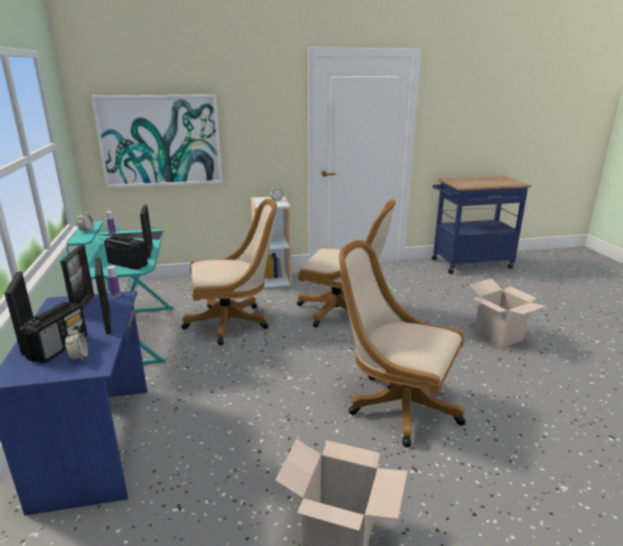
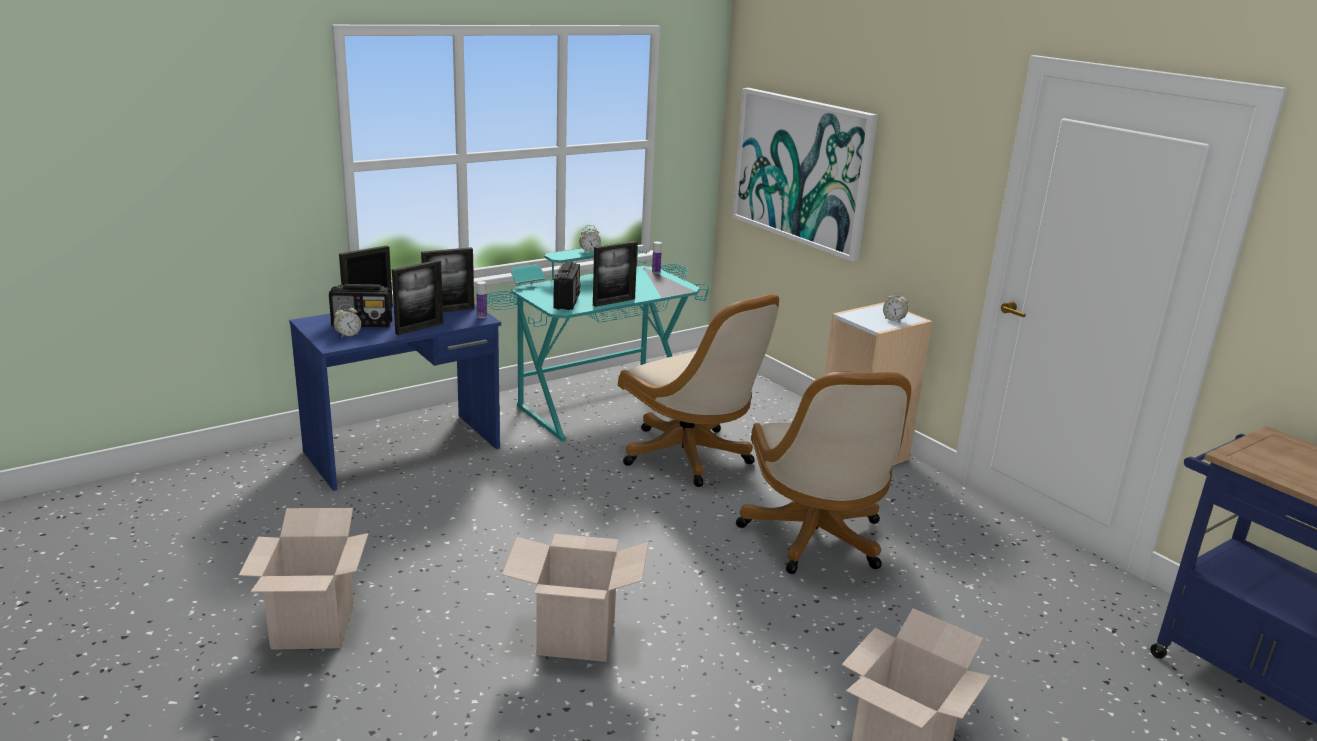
camera: 65 degrees right, 0 degrees up
(396, 404) = (576, 637): office chair -> cardboard box

